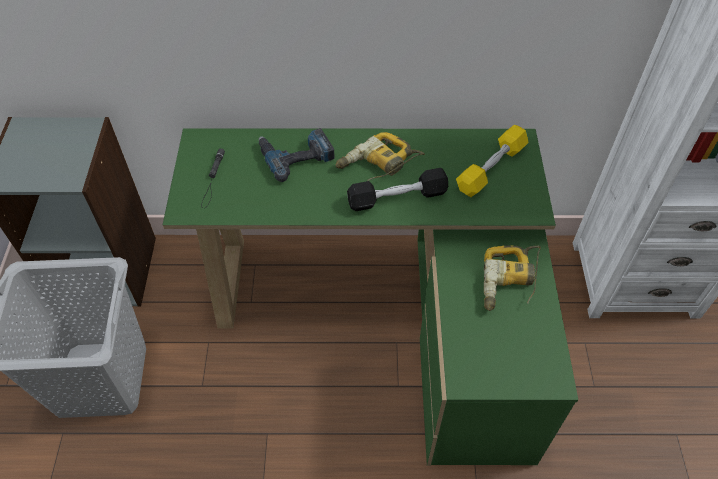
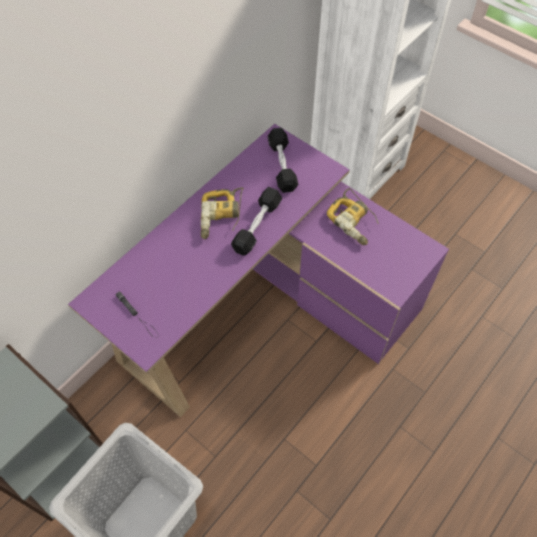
camera: 50 degrees left, 5 degrees up
(296, 155) = (166, 254): power drill -> none
(390, 312) = (264, 307): green desk -> purple desk
(491, 168) = (282, 166): yellow dumbbell -> black dumbbell

